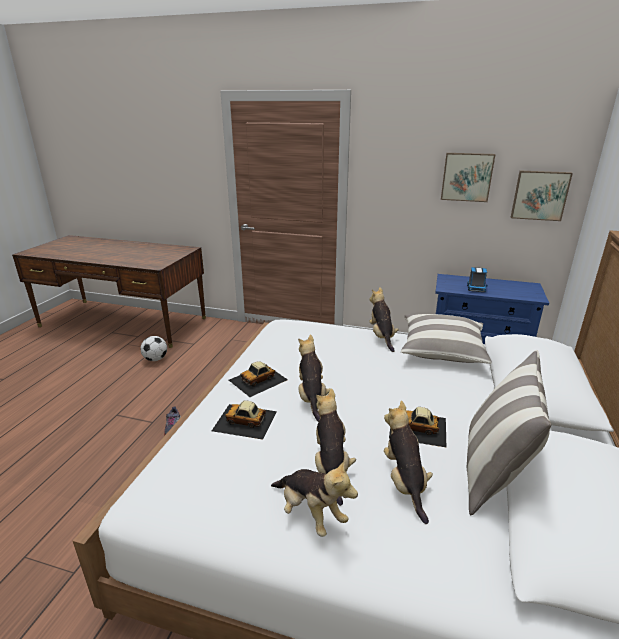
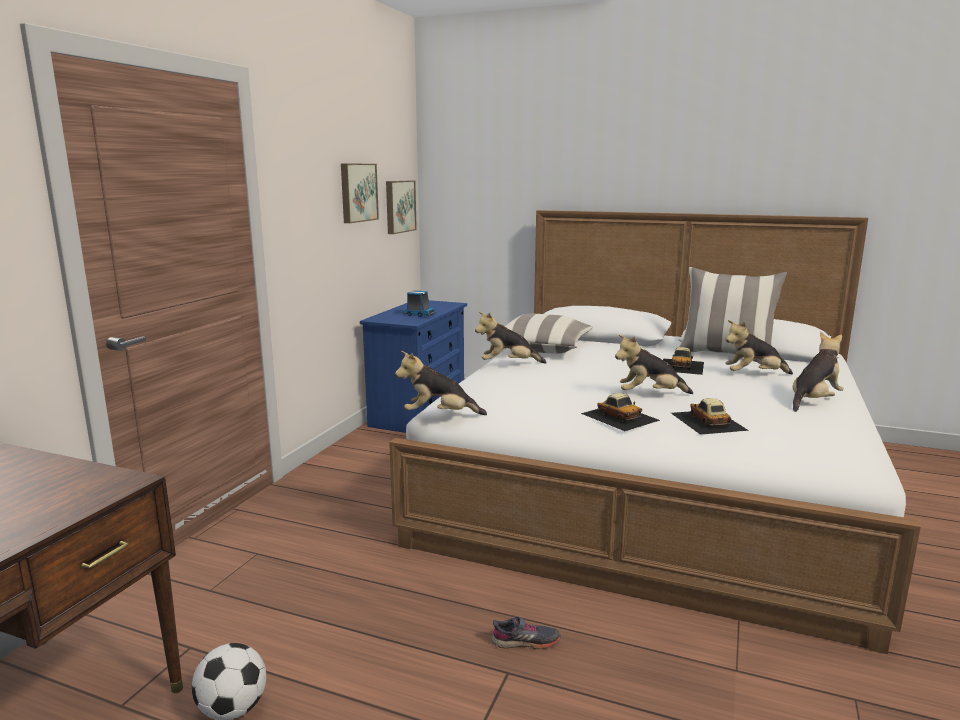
camera: 85 degrees left, 10 degrees down
(245, 421) = (708, 421): toy car -> toy car turned 150 degrees clockwise
(331, 466) = (753, 393): plush toy -> plush toy (439, 415)

